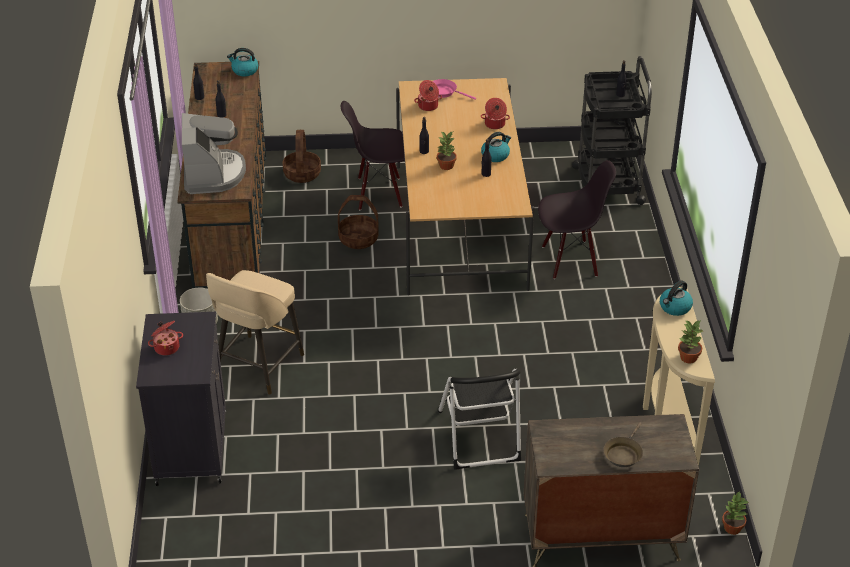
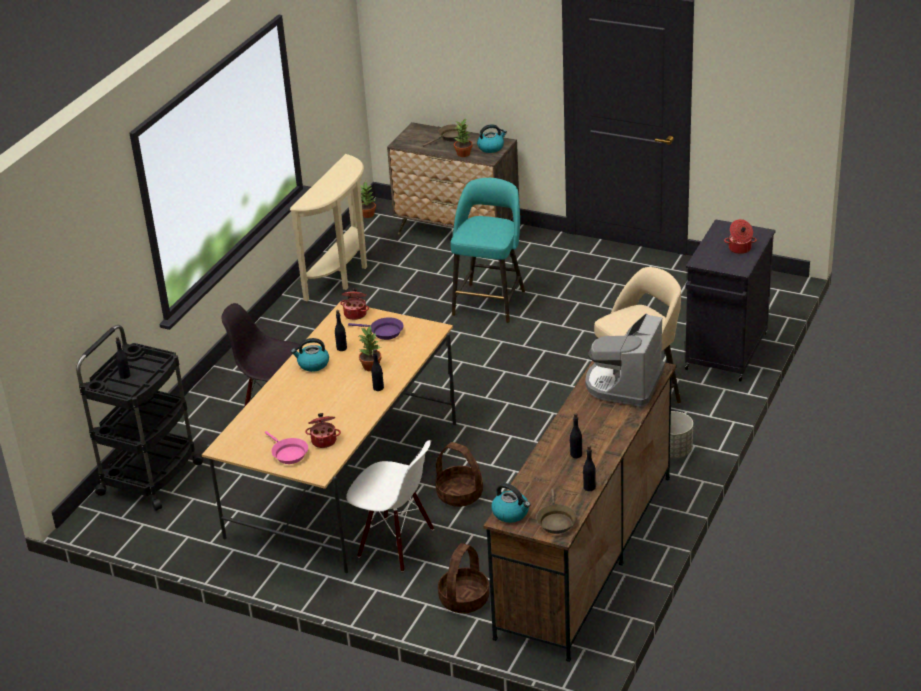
camera: 150 degrees left, 5 degrees down
(211, 73) = (556, 521): none -> brown frying pan
(379, 193) = (395, 543): black chair -> white chair
(464, 196) = (384, 332): none -> purple frying pan
(479, 438) = (489, 301): step ladder -> turquoise stool
(494, 124) = (277, 398): cooking pot -> cooking pot (355, 314)
(675, 307) = (318, 195): kettle -> kettle (491, 147)
(688, 357) = (348, 167): potted plant -> potted plant (464, 154)

